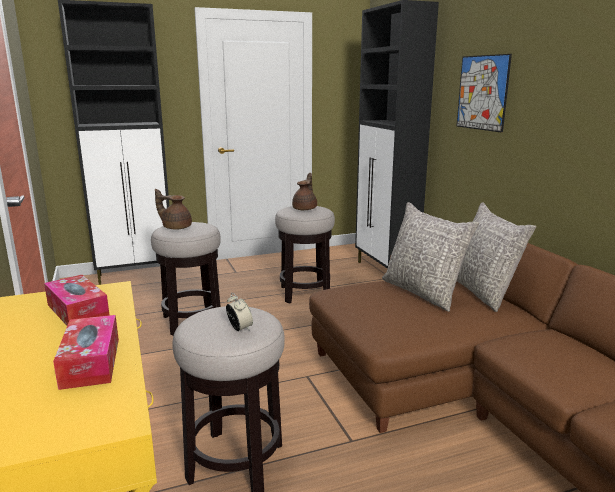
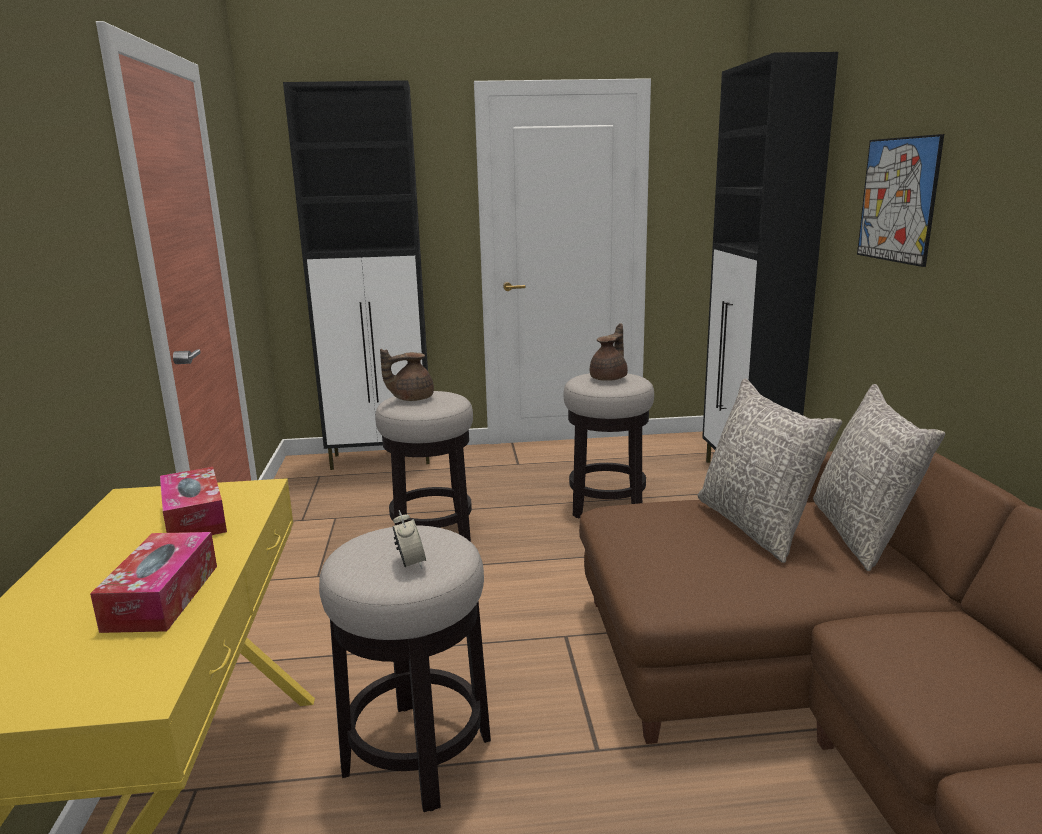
camera: 15 degrees right, 0 degrees up
(176, 227) = (411, 398): brown teapot -> brown teapot turned 60 degrees counterclockwise

